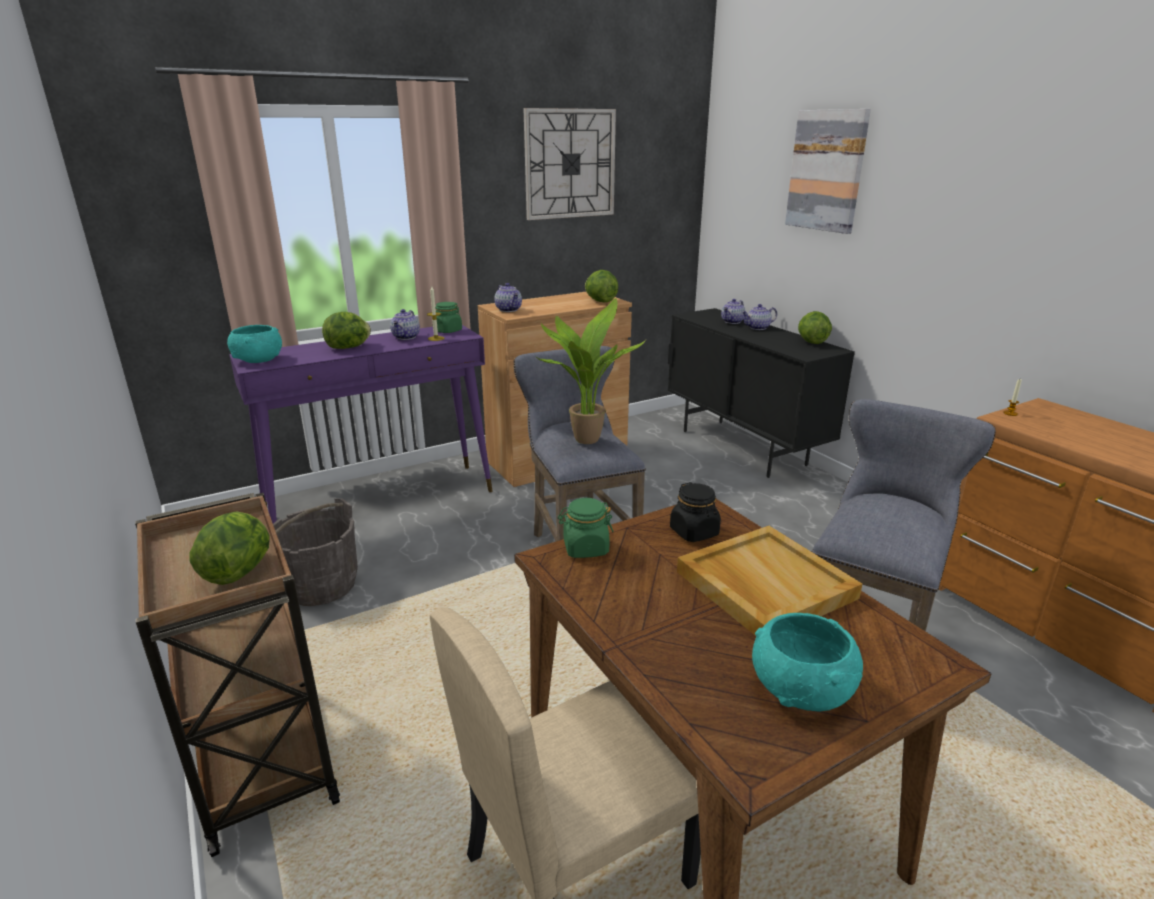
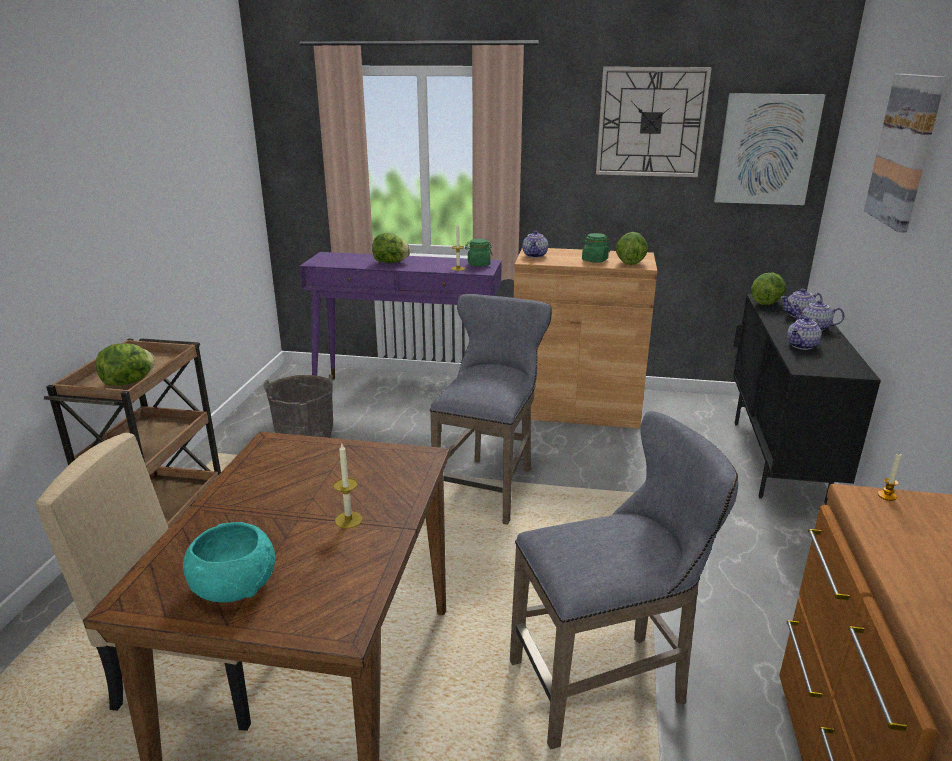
camera: 40 degrees right, 0 degrees up
(258, 359) = (326, 259): turquoise bowl -> none
(406, 337) = (441, 263): teapot -> teapot (802, 346)
(584, 439) = (484, 381): potted plant -> none
(585, 548) = (298, 446): green jar -> green jar (594, 260)
(660, 184) = (766, 149): none -> picture
(694, 532) = (381, 467): black jar -> none
(763, 584) = (348, 520): beige tray -> candle
(811, 342) = (845, 357): lettuce -> lettuce (765, 303)

